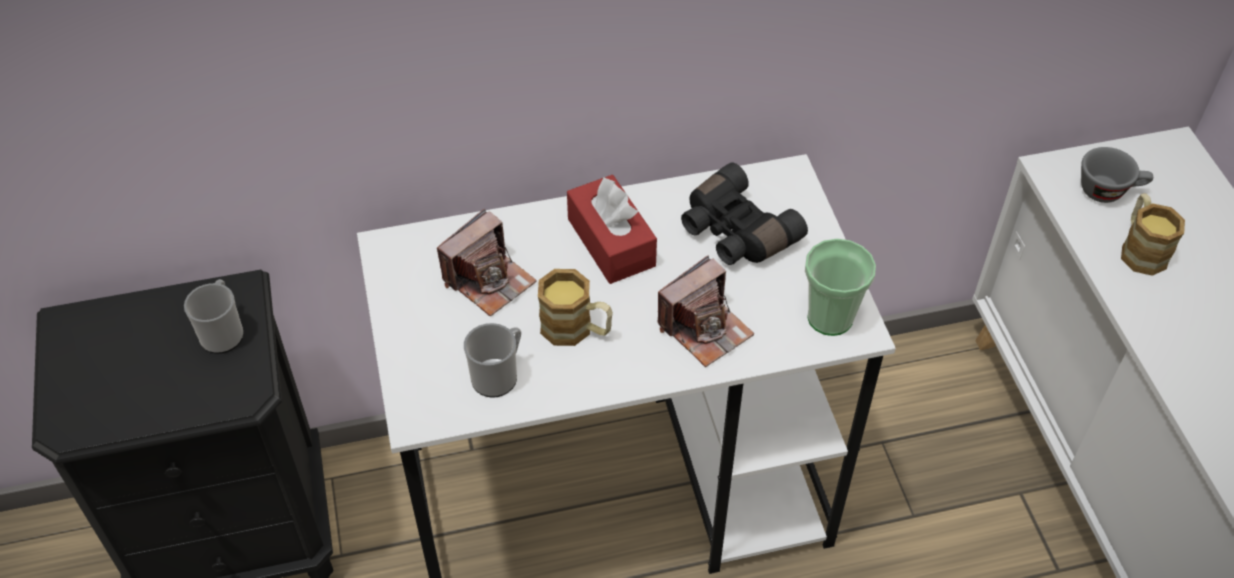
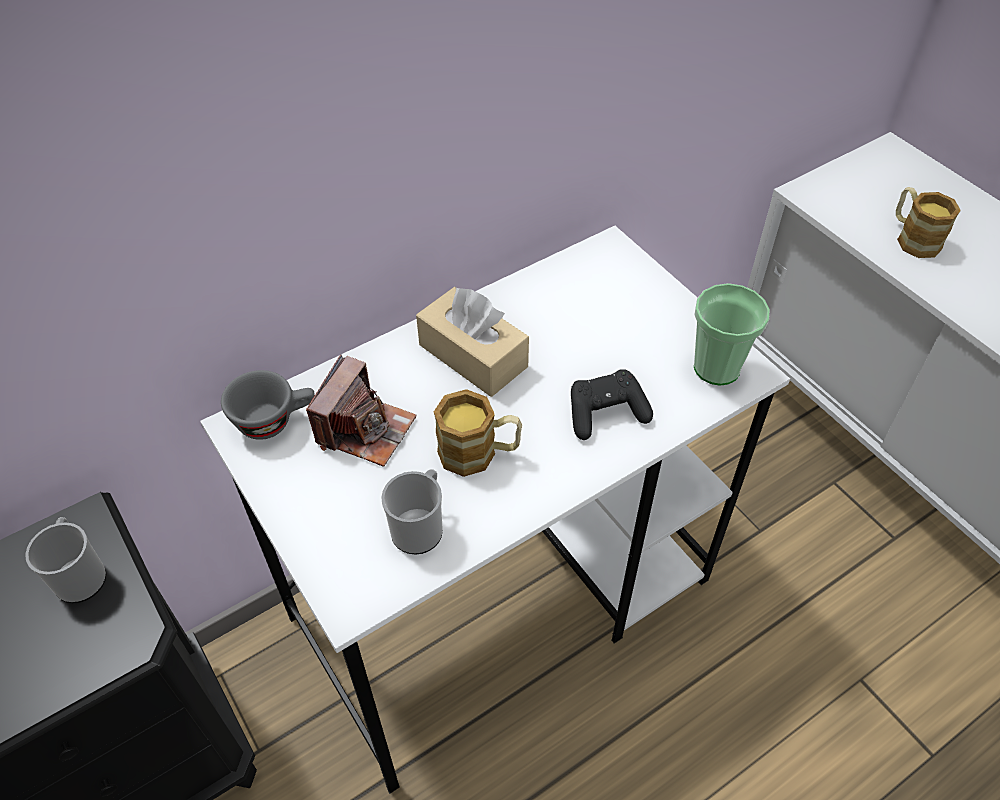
camera: 20 degrees left, 0 degrees up
(611, 242) = (473, 356): red tissue box -> beige tissue box
(704, 328) = (606, 413): camera -> black game controller
(734, 232) = (587, 313): black binoculars -> none
(1109, 190) = (860, 197): grey cup -> grey cup (275, 420)

